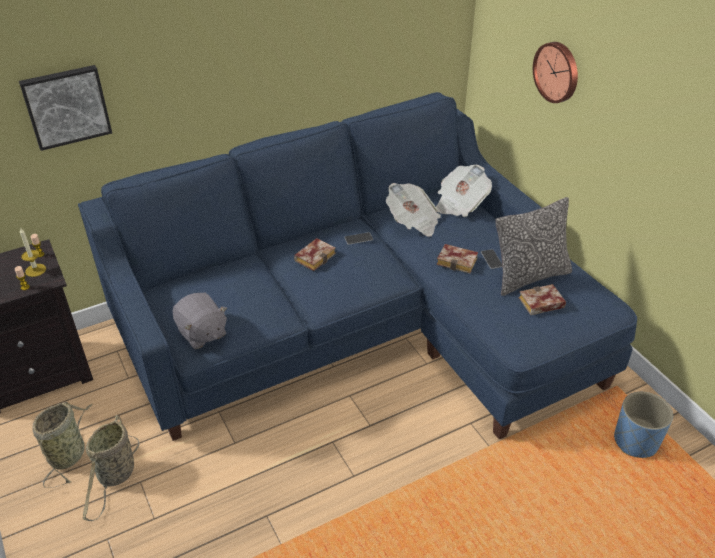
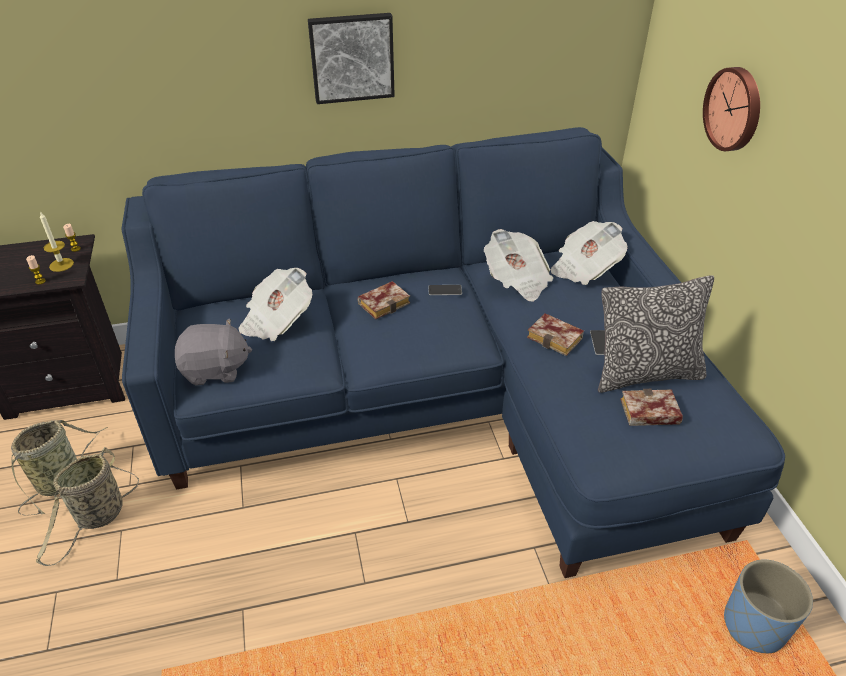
camera: 15 degrees right, 0 degrees up
(66, 106) = (114, 79): picture -> picture (352, 57)
(202, 333) = (215, 370): grey plush toy -> grey plush toy turned 75 degrees counterclockwise
(233, 285) = (276, 320): none -> newspaper

